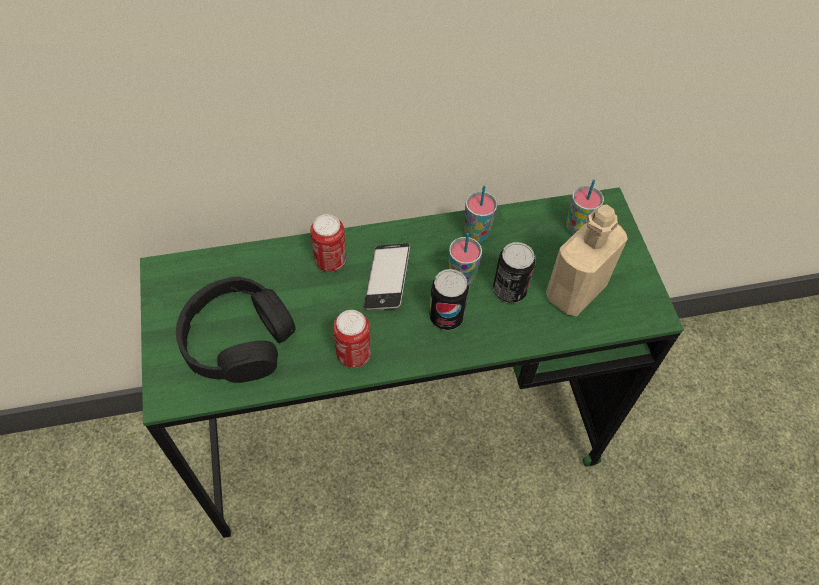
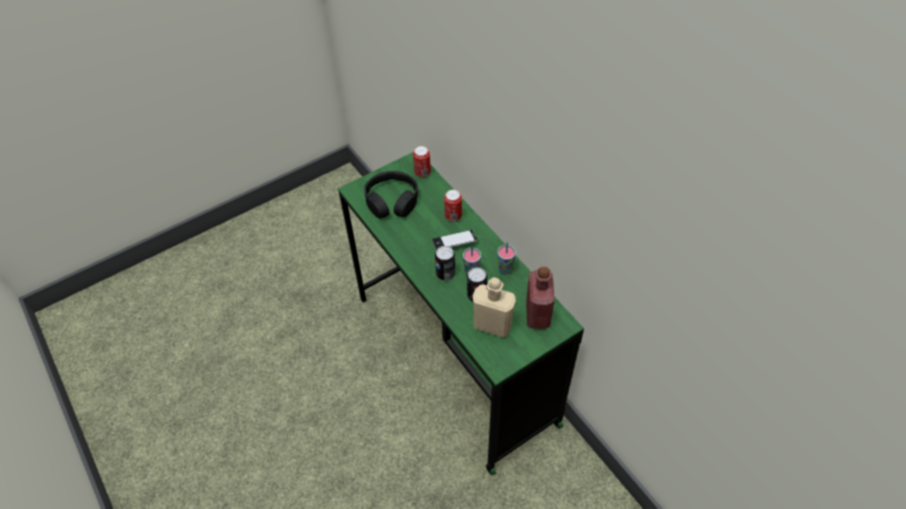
camera: 70 degrees right, 5 degrees down
(353, 355) = (405, 245): can -> can (422, 173)
(577, 228) = (537, 314): cup -> red bottle

